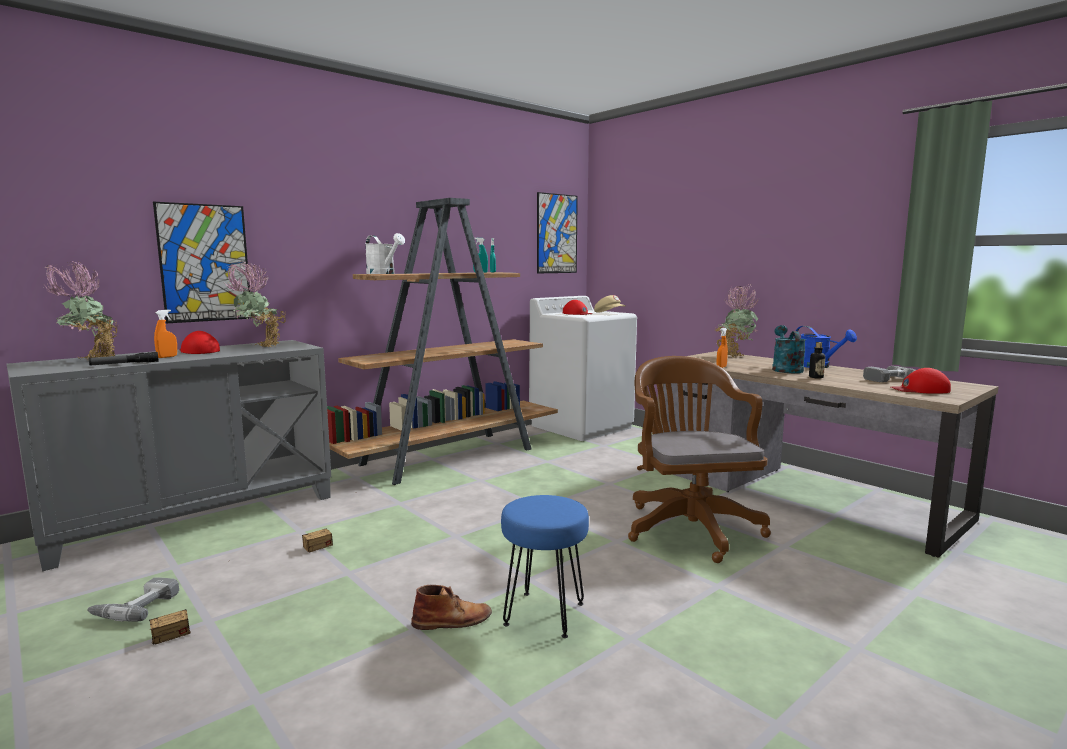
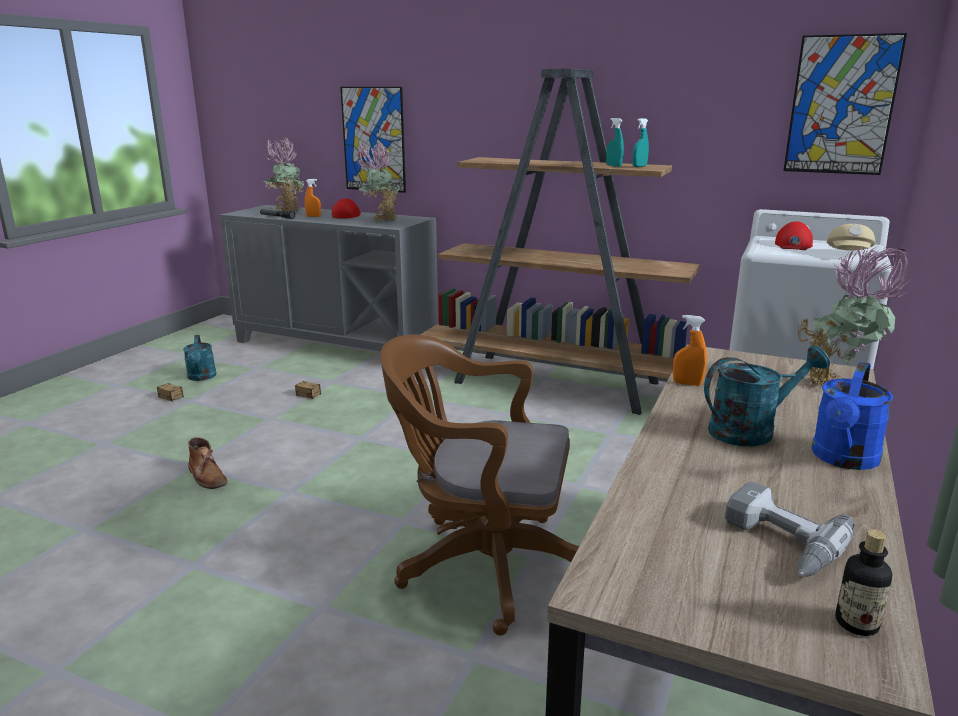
camera: 65 degrees right, 10 degrees up
(135, 607) = (201, 377): power drill -> turquoise watering can
(384, 273) = (490, 159): white watering can -> none
(544, 613) = (228, 512): blue stool -> none
(689, 526) = (483, 565): brown office chair -> brown office chair turned 135 degrees counterclockwise
(816, 377) = (696, 458): bottle -> bottle (856, 623)
(920, 390) = (689, 568): red cap -> none

